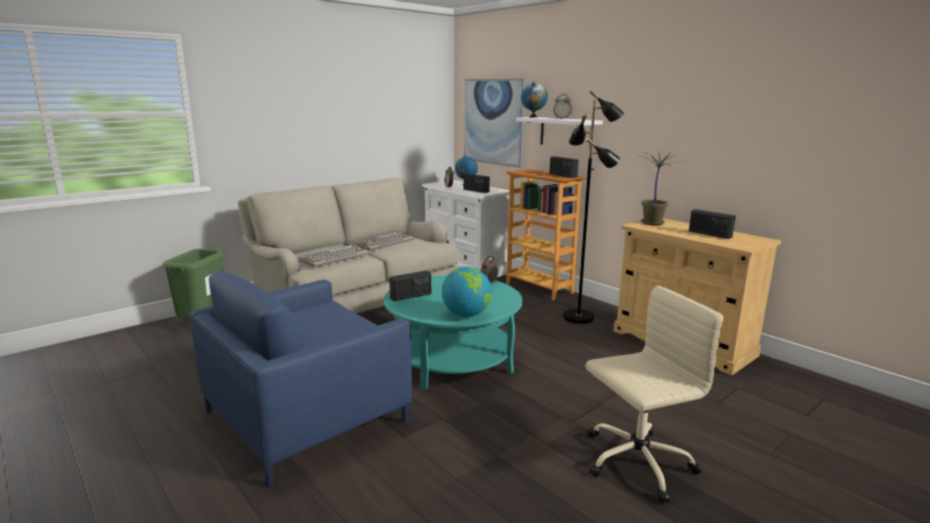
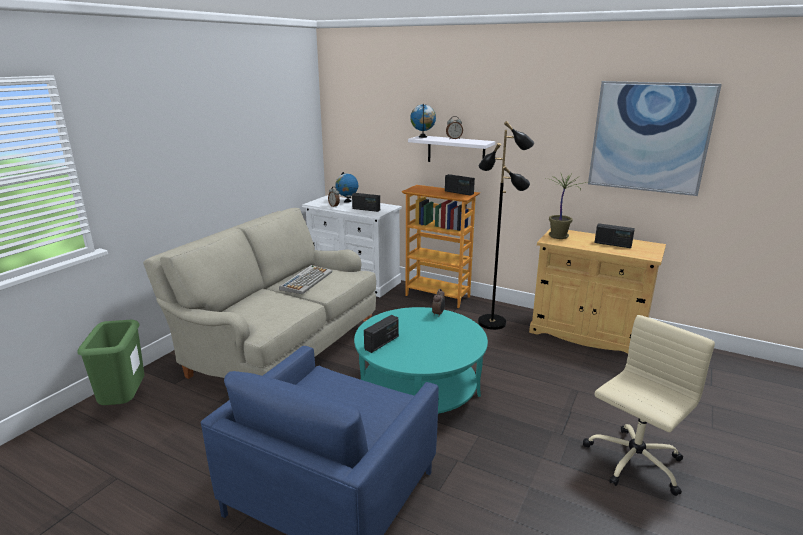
camera: 20 degrees left, 5 degrees up
(335, 257) = (277, 310): keyboard -> none
(466, 315) = (451, 356): globe -> none
(494, 122) = (372, 138): picture -> picture (649, 137)

